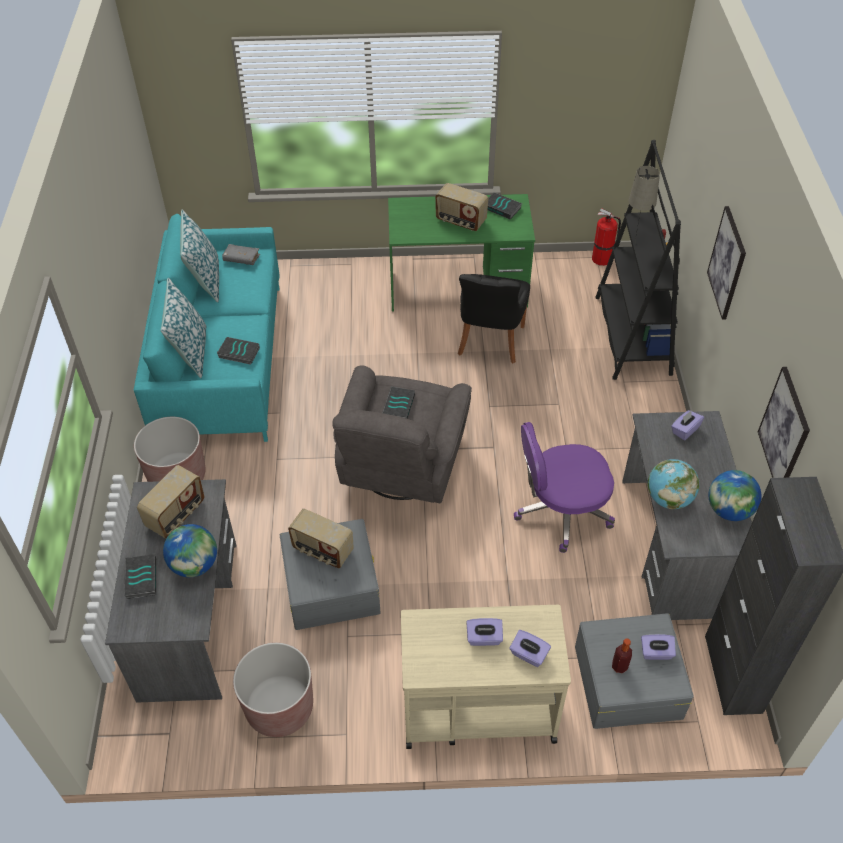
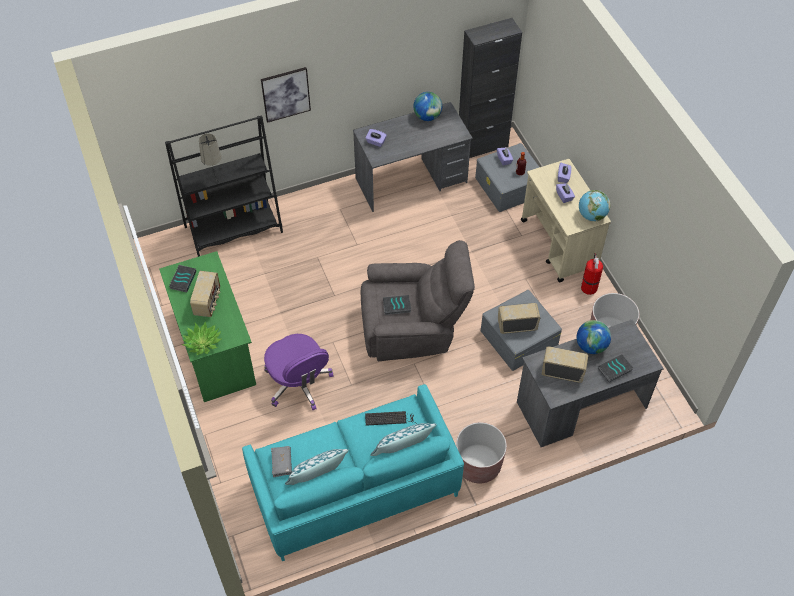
camera: 110 degrees left, 5 degrees up
(238, 353) = (391, 419): book -> keyboard
(322, 551) = (517, 325): radio -> radio turned 105 degrees counterclockwise
(407, 209) = (203, 342): none -> potted plant
(489, 342) = (269, 311): black chair -> none
(561, 511) = (409, 237): purple office chair -> purple office chair (299, 383)
(602, 259) = (150, 262): fire extinguisher -> fire extinguisher (589, 287)
(668, 499) = (431, 141): globe -> globe (591, 216)
(784, 431) = (418, 58): picture -> none

